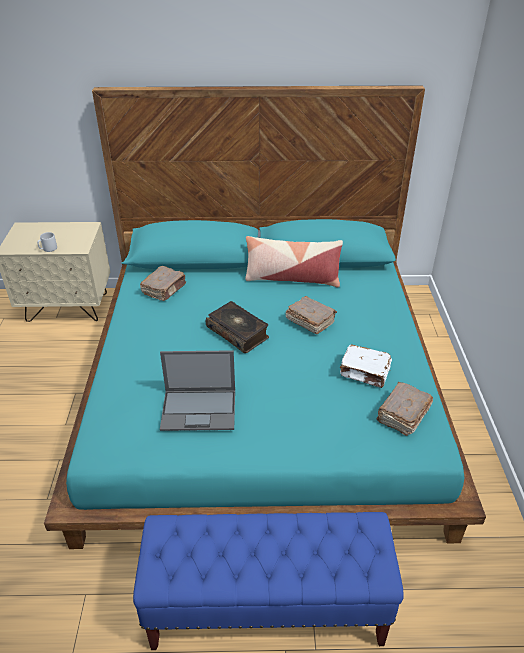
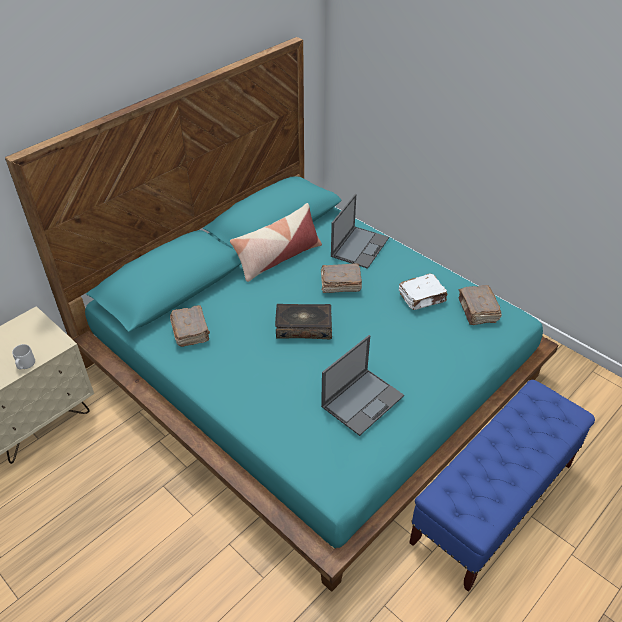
camera: 45 degrees left, 5 degrees up
(368, 305) = (360, 246): none -> laptop

